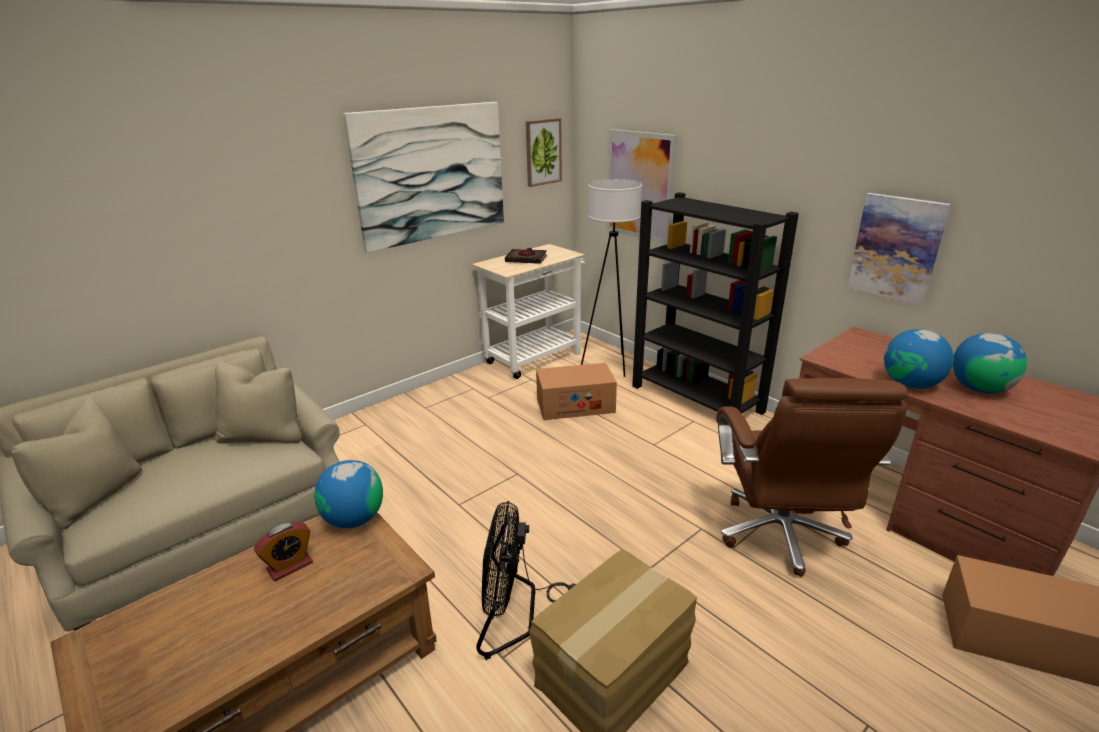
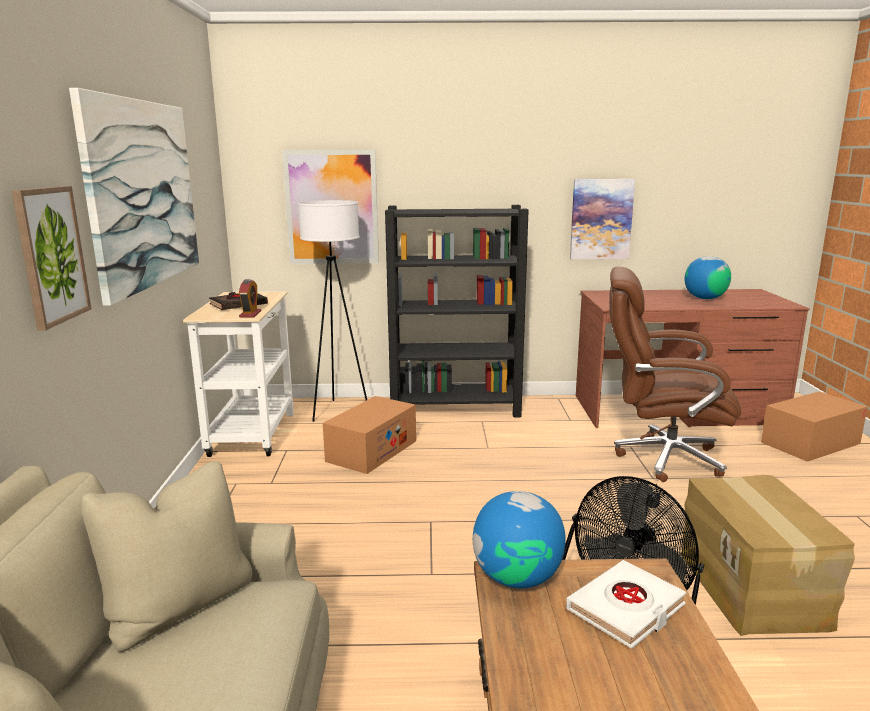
camera: 50 degrees left, 10 degrees down
(290, 566) = (567, 650): alarm clock -> alarm clock (250, 314)
(351, 574) = (626, 609): none -> white book
(543, 152) = (208, 178): picture -> picture (51, 255)
(781, 539) = (662, 458): brown office chair -> brown office chair turned 150 degrees clockwise
(910, 384) = (679, 305): globe -> none

